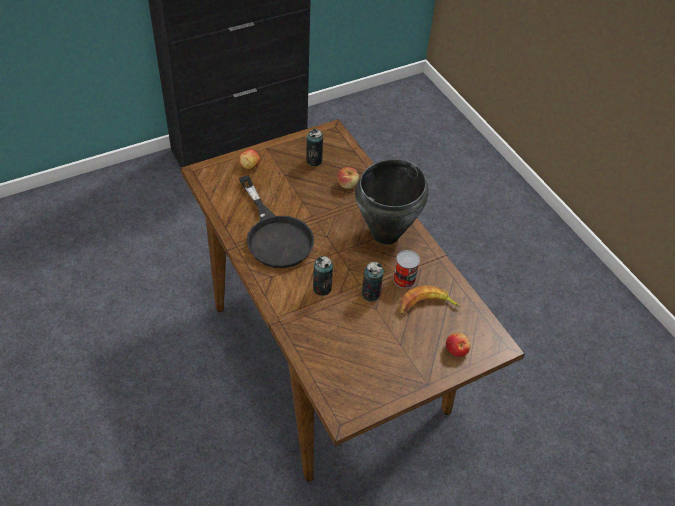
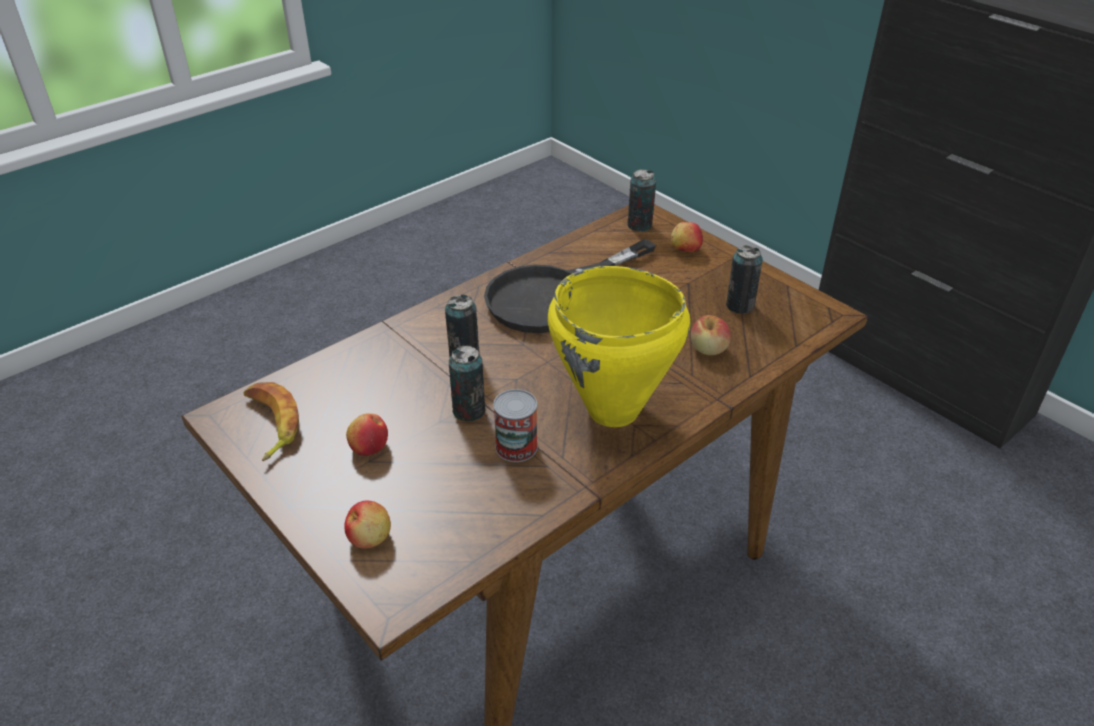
camera: 80 degrees right, 10 degrees down
(214, 178) = (639, 225): none -> can
(386, 234) = (613, 411): black cooking pot -> yellow cooking pot
(389, 343) = (369, 447): none -> apple
(425, 306) = (462, 482): banana -> banana (269, 424)

